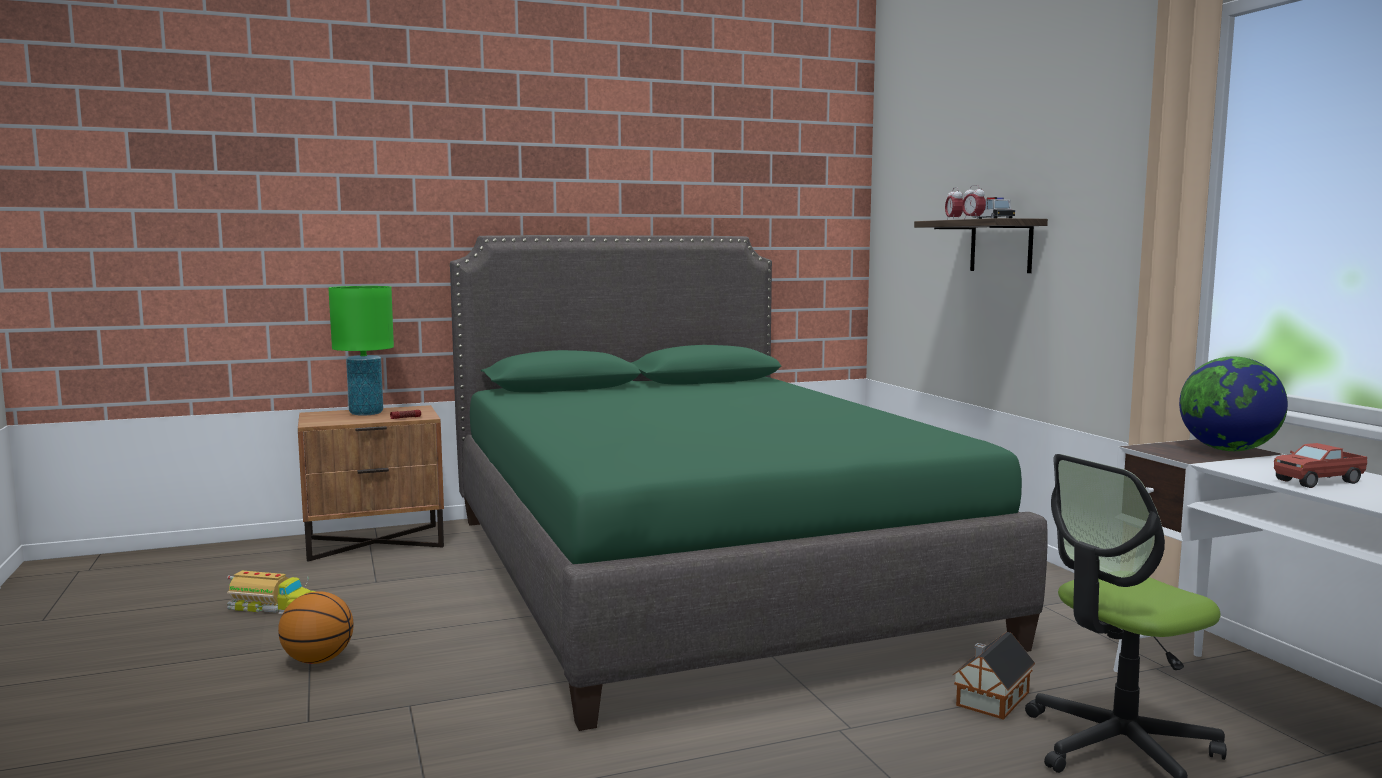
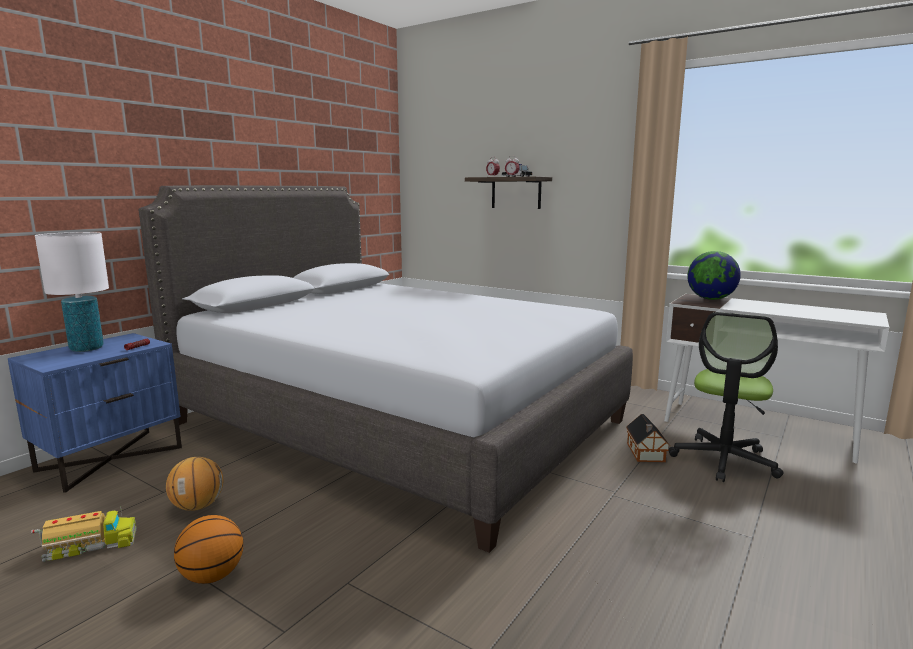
camera: 35 degrees left, 5 degrees up
(366, 413) = (86, 349): green table lamp -> white table lamp
(375, 542) = (110, 458): brown nightstand -> blue nightstand
(385, 602) = (198, 506): none -> basketball
(695, 574) = (397, 422): green bed -> grey bed
(1318, 481) = (781, 310): toy truck -> none

